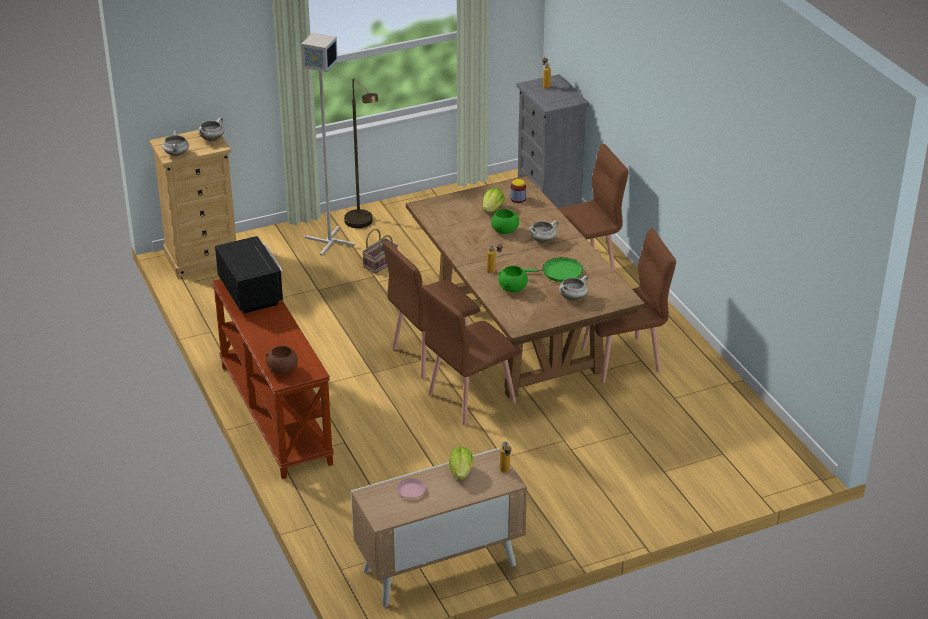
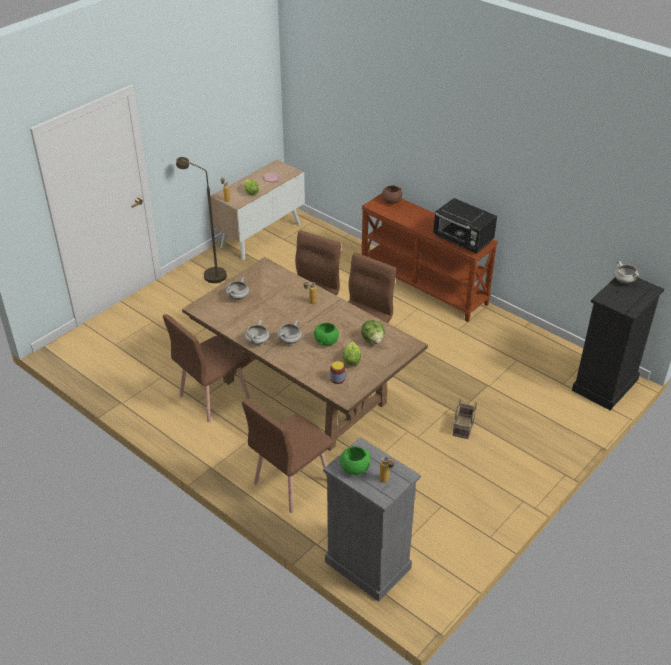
camera: 155 degrees right, 5 degrees up
(202, 257) = (605, 385): beige dresser -> black dresser
(212, 139) = (618, 304): white cooking pot -> white cooking pot (257, 342)
(329, 241) = (527, 437): grey floor lamp -> none
(363, 224) = (518, 468): brown floor lamp -> brown floor lamp (209, 274)
(456, 220) = (373, 340): none -> lettuce
(513, 288) = (286, 292): green bowl -> green bowl (354, 468)
(559, 273) = (260, 315): green frying pan -> none

